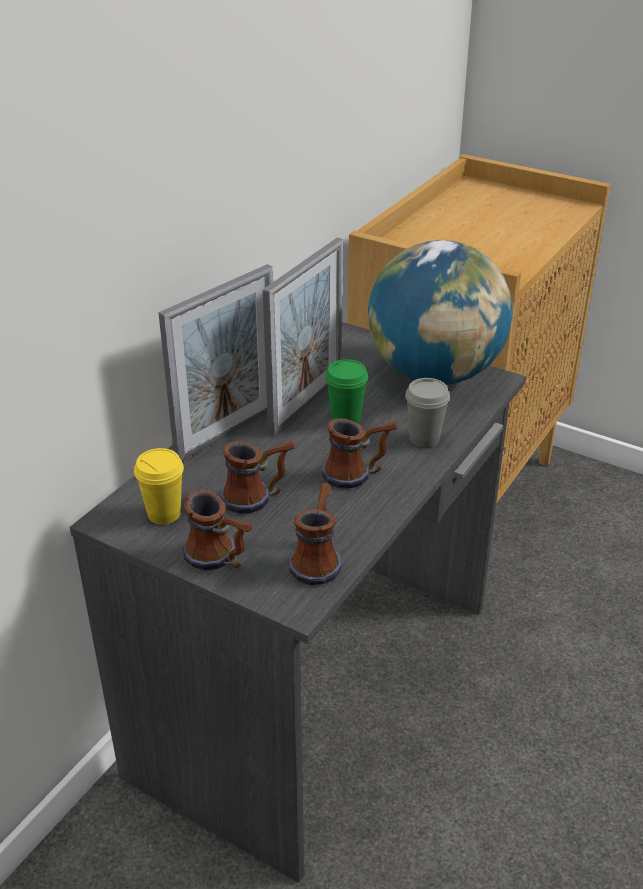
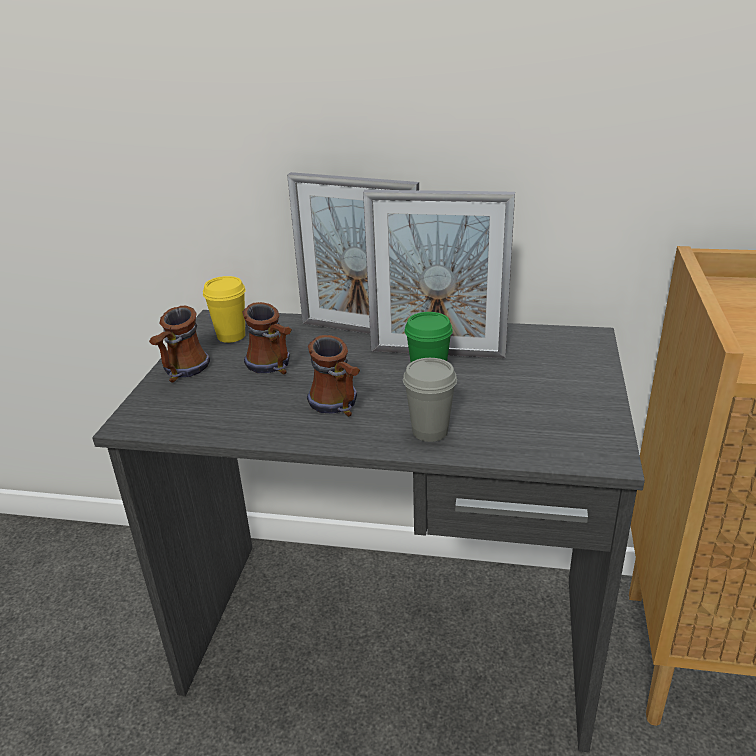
camera: 70 degrees right, 5 degrees down
(318, 558) = (197, 416): mug -> none
(435, 374) = (570, 411): globe -> none

